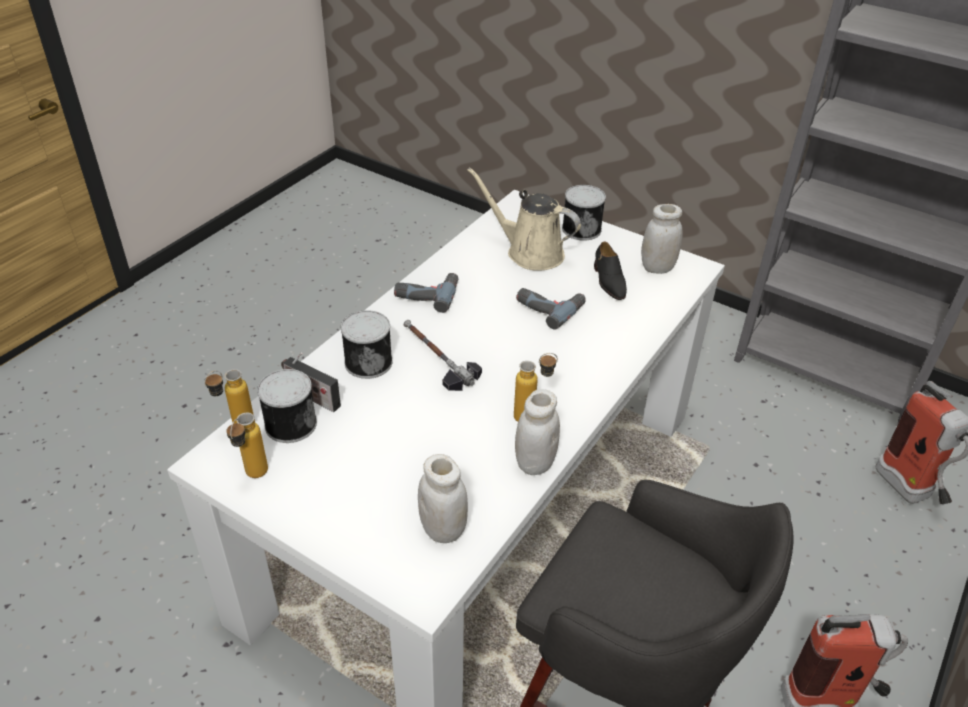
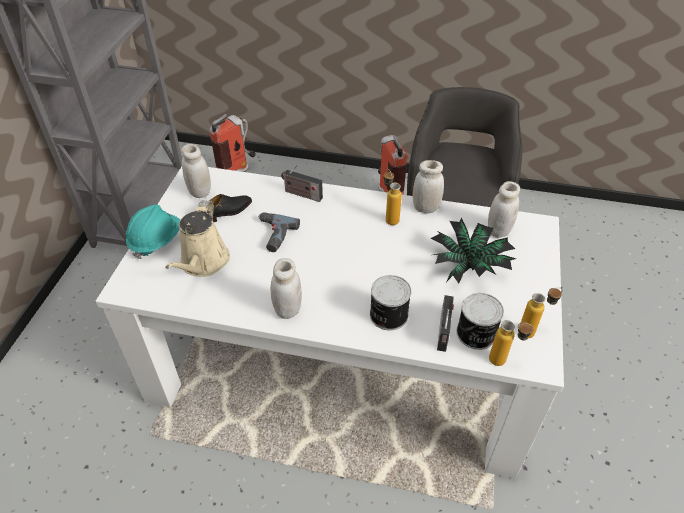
camera: 110 degrees left, 5 degrees up
(393, 463) = (469, 267): none -> potted plant
(427, 293) = (287, 309): power drill -> white jar
(436, 357) = (361, 278): hammer -> none
(581, 228) = (156, 241): can -> turquoise hard hat
(619, 347) = (301, 194): none -> radio

